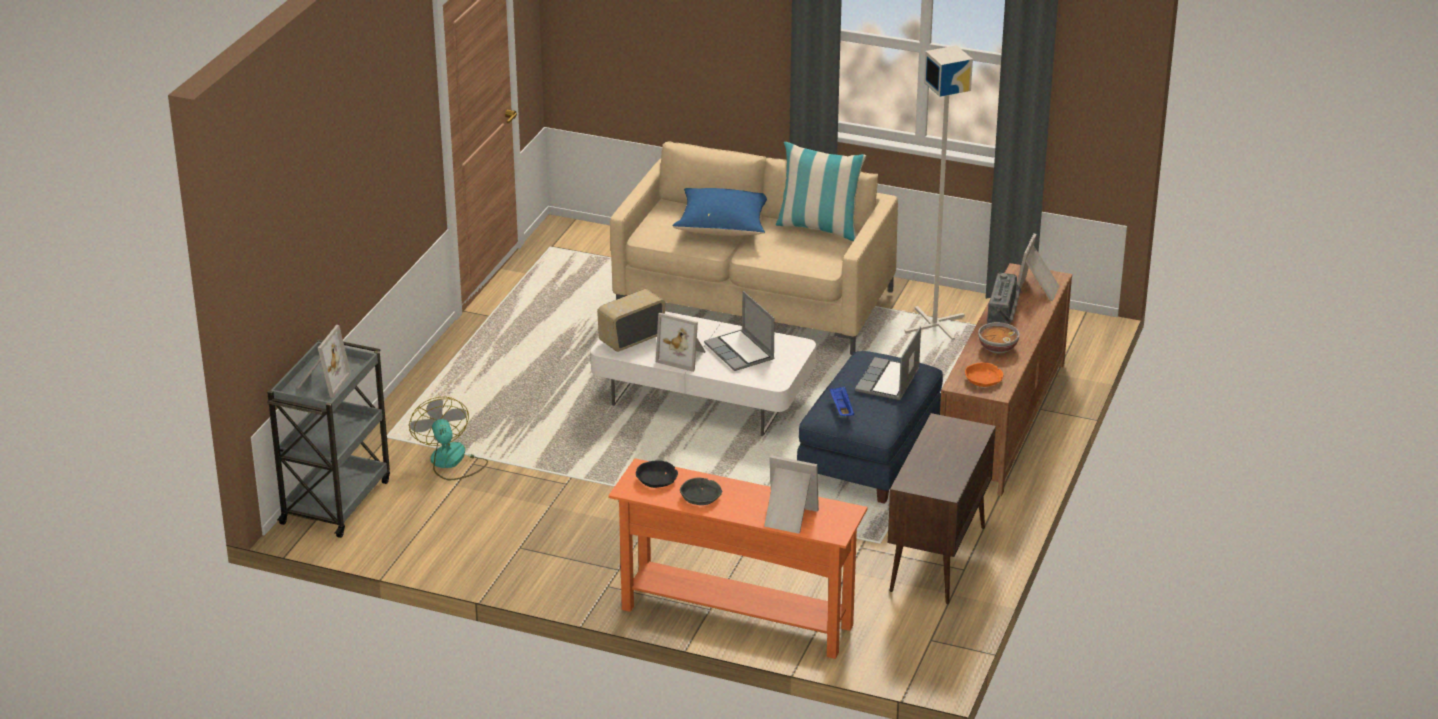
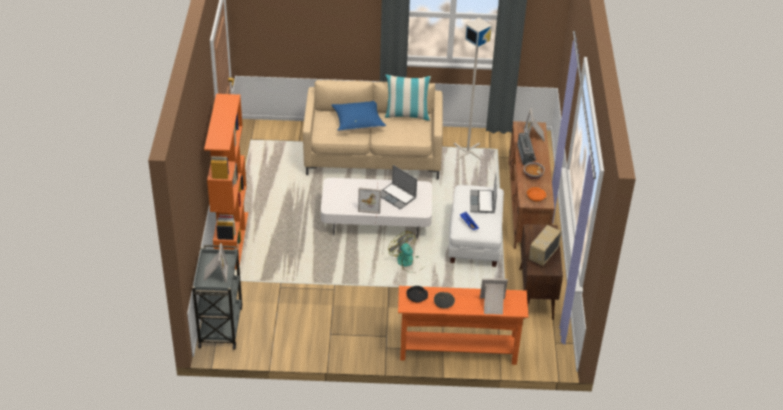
camera: 20 degrees left, 10 degrees up
(430, 382) = (231, 240): none -> orange bookcase
(451, 462) = (268, 288): fan -> fan (408, 262)
(631, 339) = (338, 199): radio -> radio (543, 254)
(869, 457) = (474, 240): blue ottoman -> white ottoman

